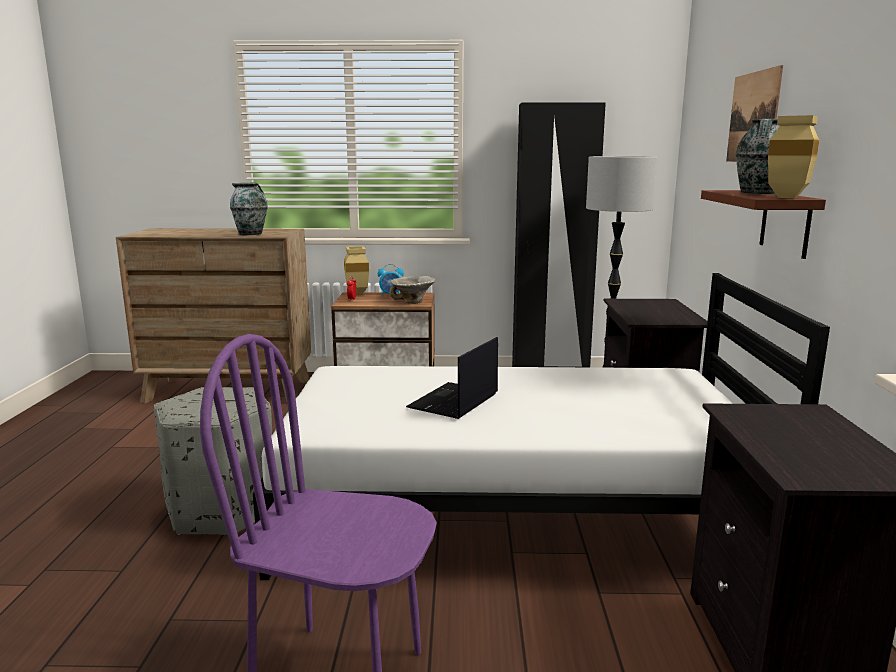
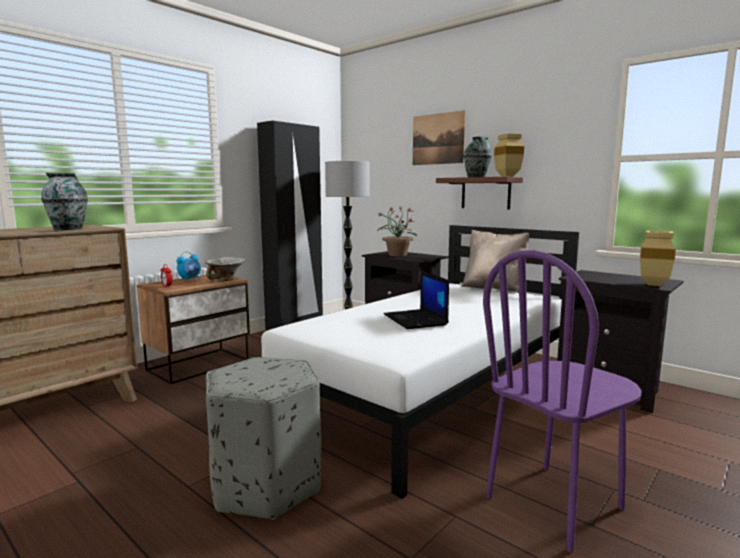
camera: 50 degrees left, 5 degrees down
(358, 294) = (157, 283): beige vase -> beige vase (655, 284)
(645, 308) = (397, 255): none -> potted plant
(720, 396) = (494, 288): none -> beige pillow

